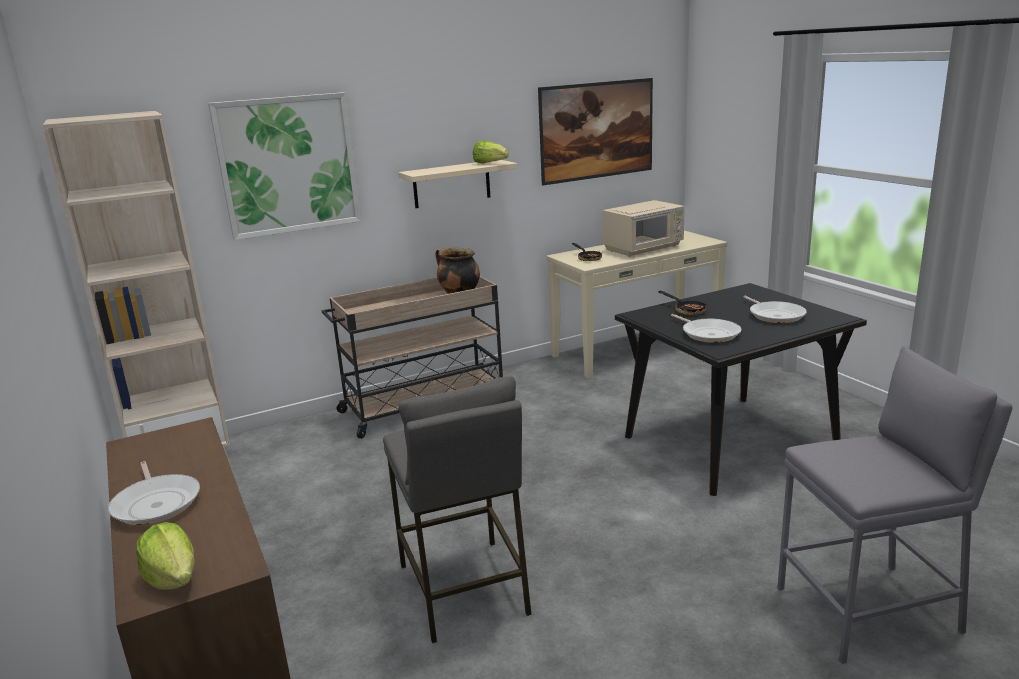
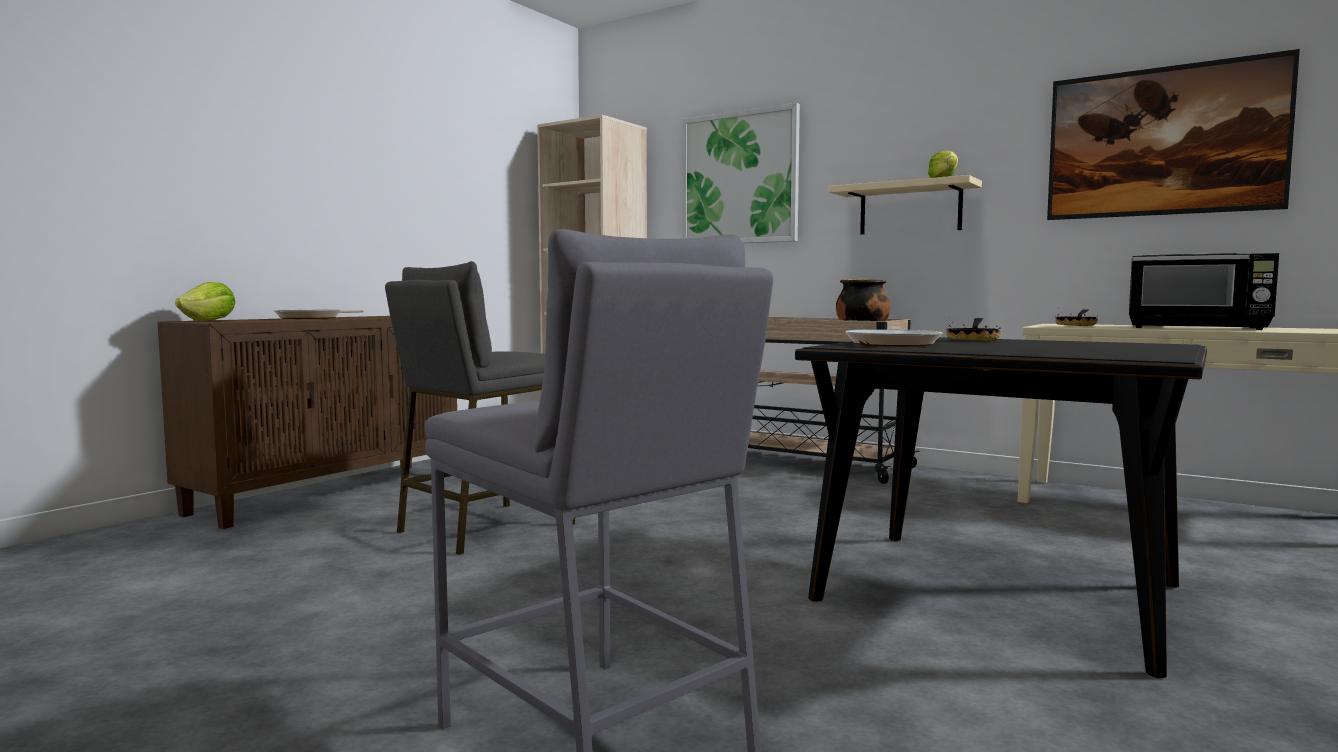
camera: 60 degrees right, 15 degrees down
(644, 249) = (1197, 328): beige microwave -> black microwave
(775, 315) = (1062, 349): frying pan -> none

